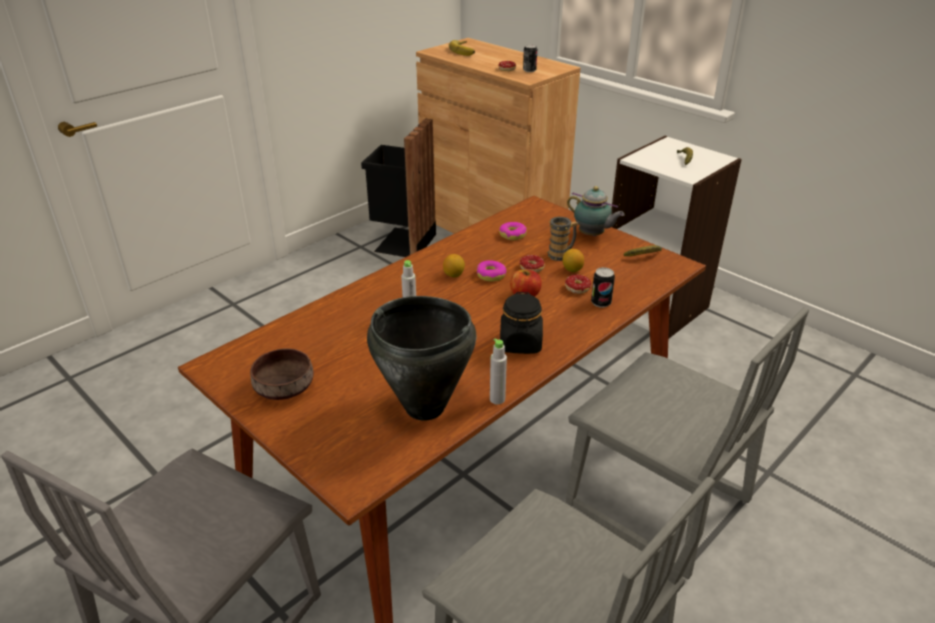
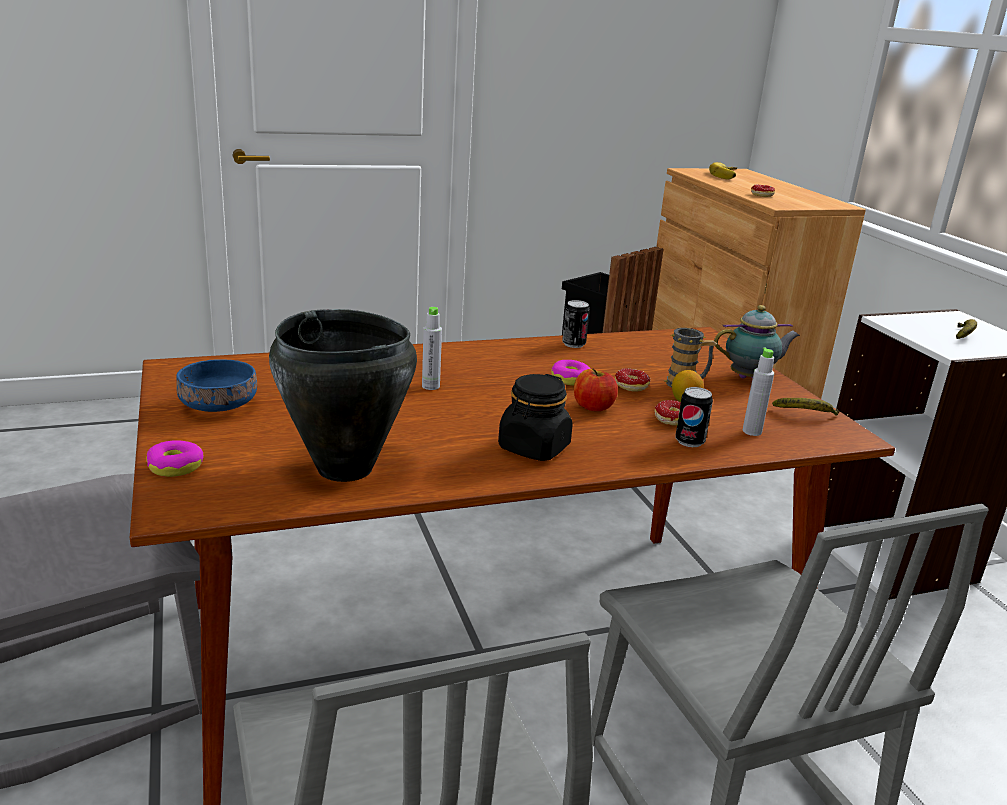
camera: 25 degrees right, 10 degrees down
(283, 387) = (217, 404): brown bowl -> blue bowl
(454, 275) = (525, 367): lemon -> none
(497, 399) = (440, 489): grey bottle -> grey bottle (752, 431)
(513, 235) = (641, 352): donut -> donut (175, 466)
(529, 70) = (790, 200): can -> can (573, 344)
(592, 235) = (750, 378): teapot -> teapot turned 75 degrees counterclockwise

